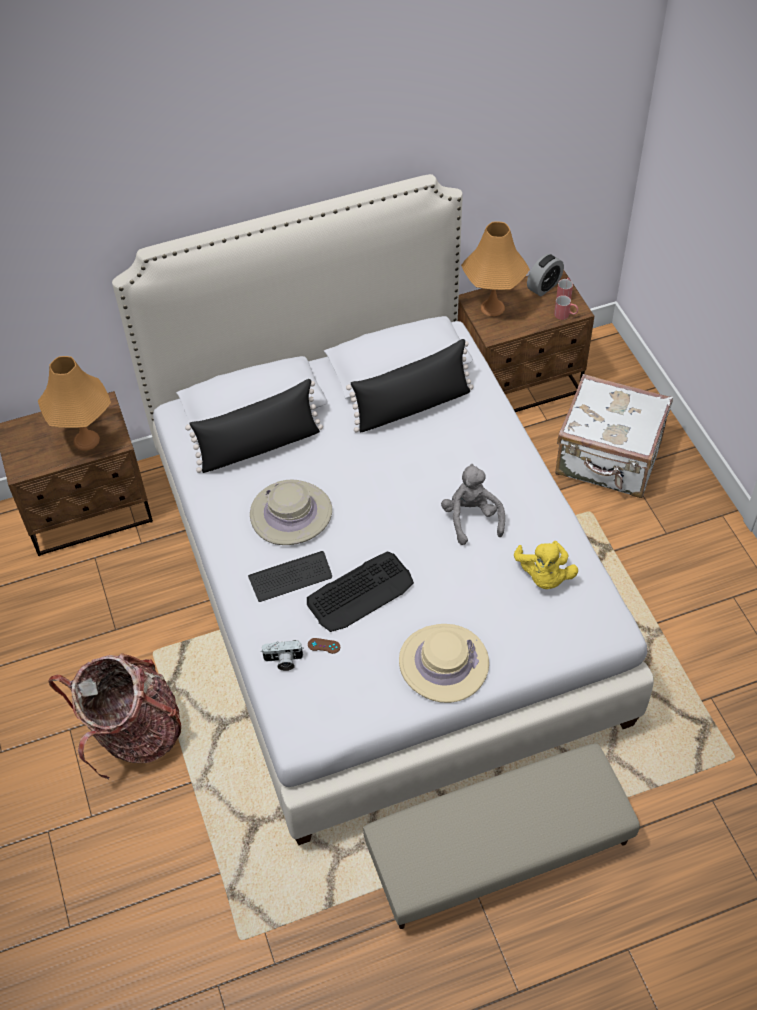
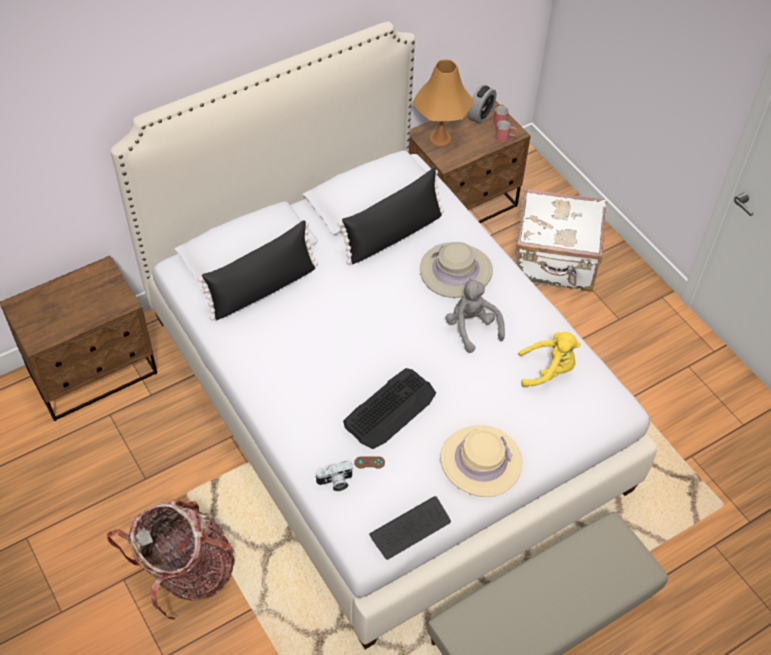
camera: 15 degrees left, 0 degrees up
(86, 440) = (94, 304): orange table lamp -> none
(290, 577) = (322, 405): keyboard -> keyboard (410, 528)
(291, 514) = (308, 346): beige hat -> beige hat (455, 271)
(544, 576) = (548, 370): yellow plush toy -> yellow plush toy turned 75 degrees counterclockwise

